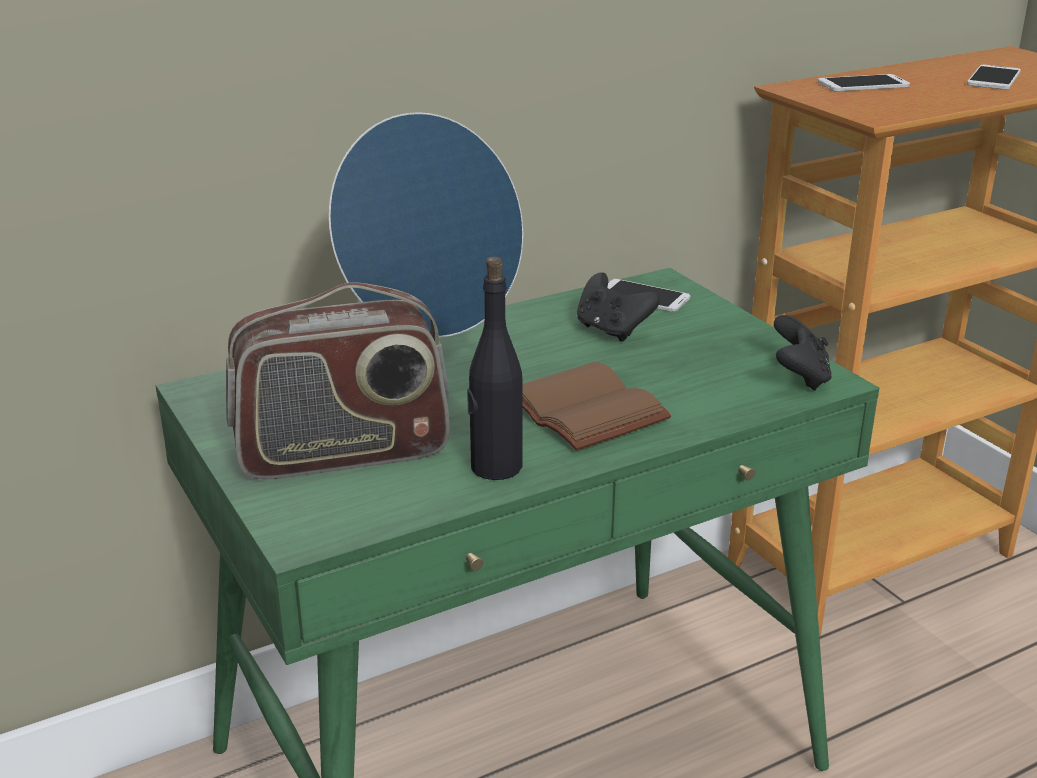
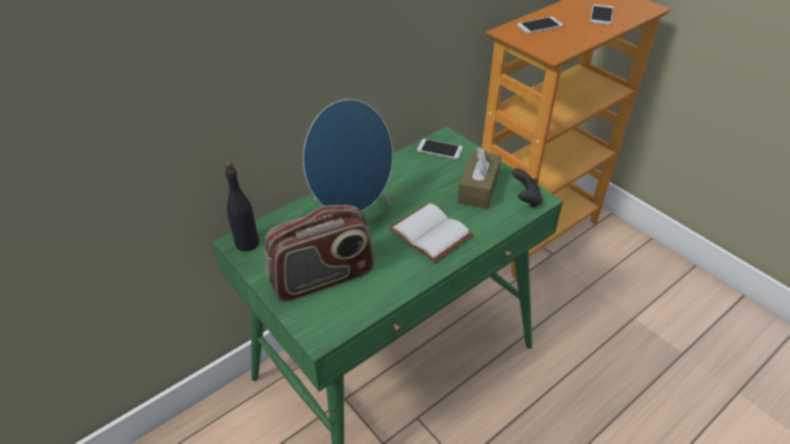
camera: 10 degrees left, 15 degrees up
(495, 467) = (398, 277): black bottle -> black bottle (247, 243)
(589, 410) = (433, 233): brown book -> white book
(612, 330) = (430, 176): black game controller -> none
(704, 355) = (478, 188): none -> brown tissue box

